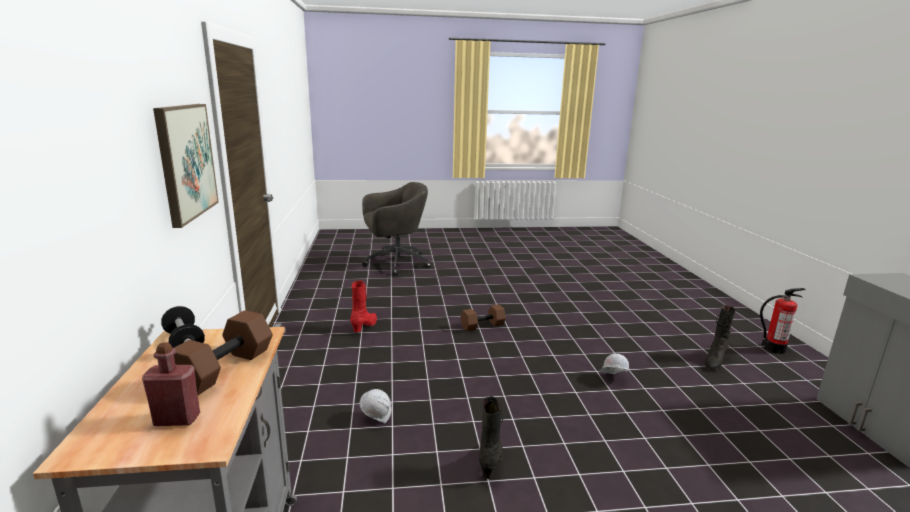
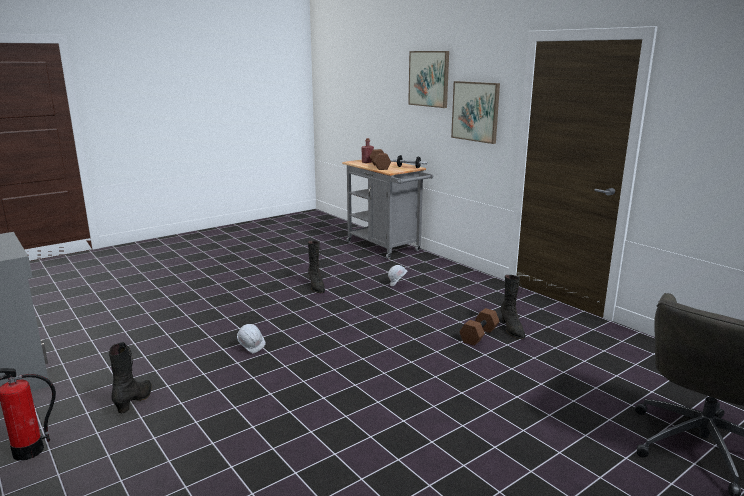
camera: 150 degrees right, 0 degrees up
(105, 110) = (429, 79): none -> picture
(365, 326) = (512, 329): red boot -> black boot
(482, 325) = (411, 366): brown dumbbell -> brown dumbbell (479, 336)

